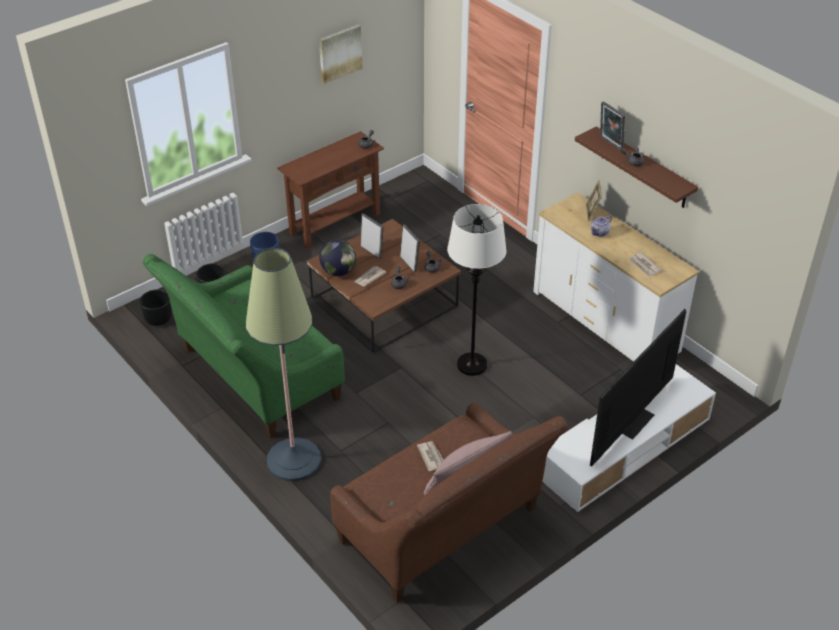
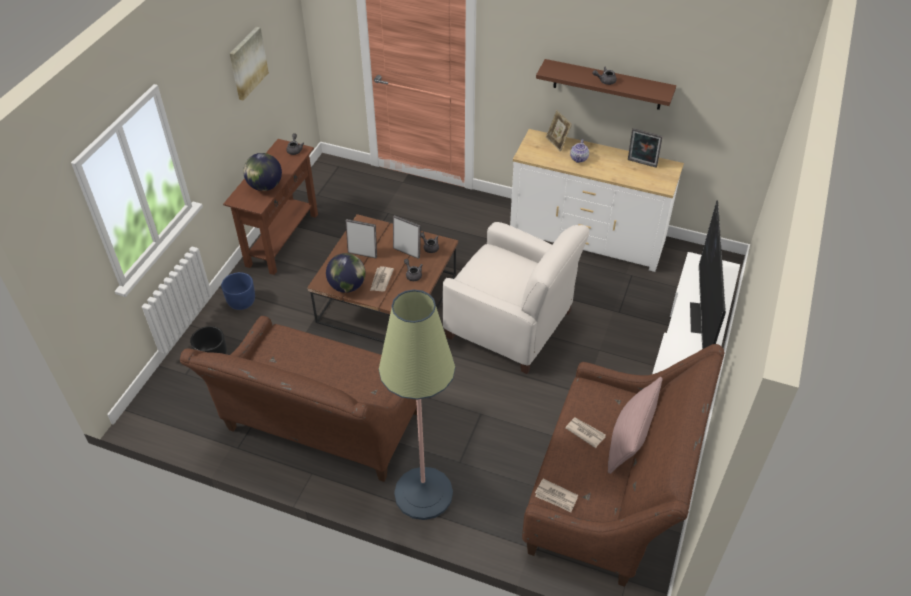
camera: 30 degrees left, 5 degrees up
(158, 319) = (174, 409): black planter -> none
(253, 378) = (320, 428): green sofa -> brown sofa
(320, 165) = (265, 186): none -> globe
(471, 365) = (510, 325): white floor lamp -> white armchair
(609, 144) = (571, 71): picture frame -> picture frame (641, 164)
(644, 266) = (639, 175): newspaper -> newspaper (556, 497)

